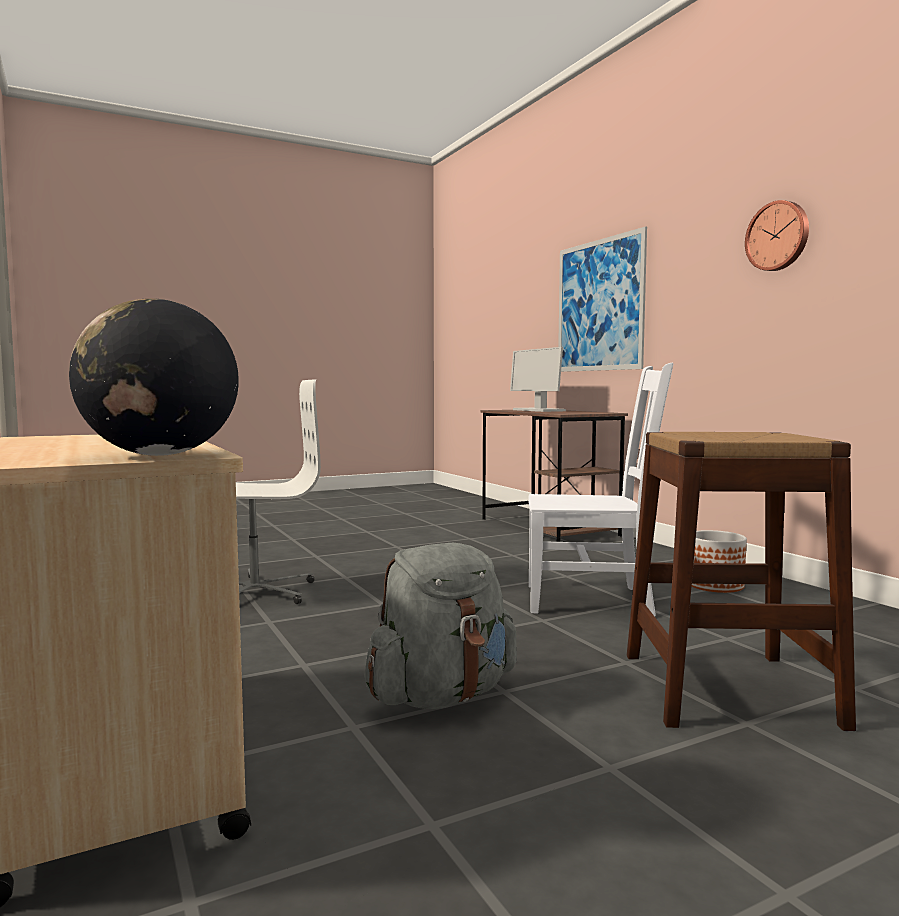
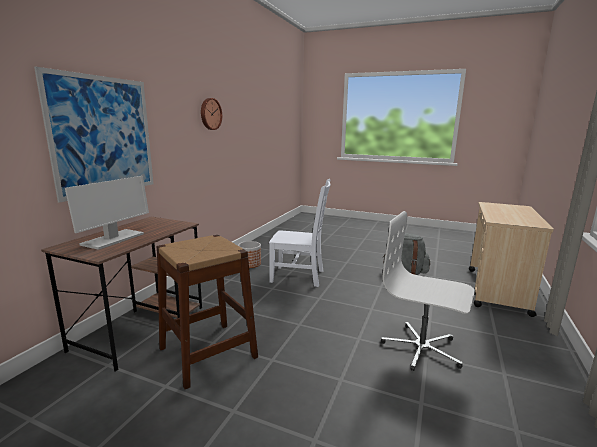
camera: 130 degrees left, 10 degrees up
(160, 455) = (494, 204): globe -> none
(592, 600) = (299, 276): white chair -> white chair turned 135 degrees clockwise
(726, 688) = (342, 252): brown stool -> brown stool (208, 352)

